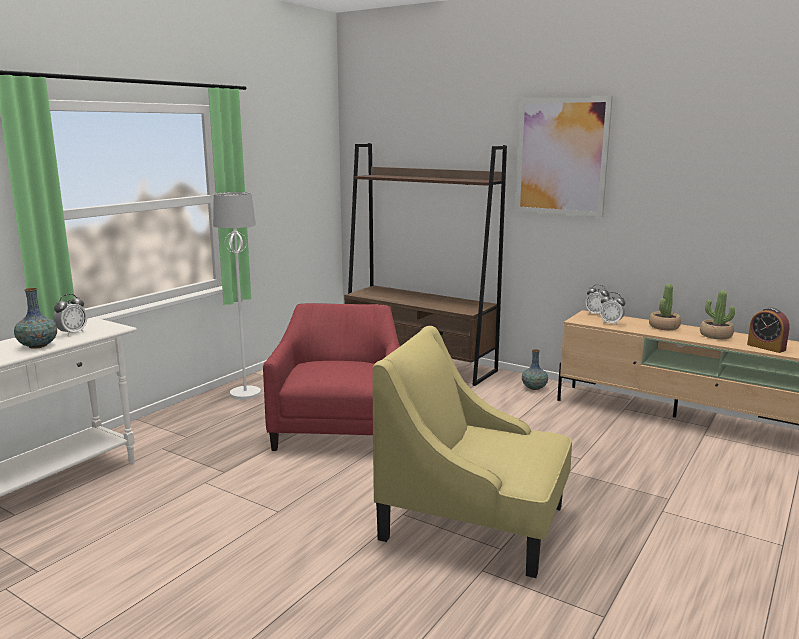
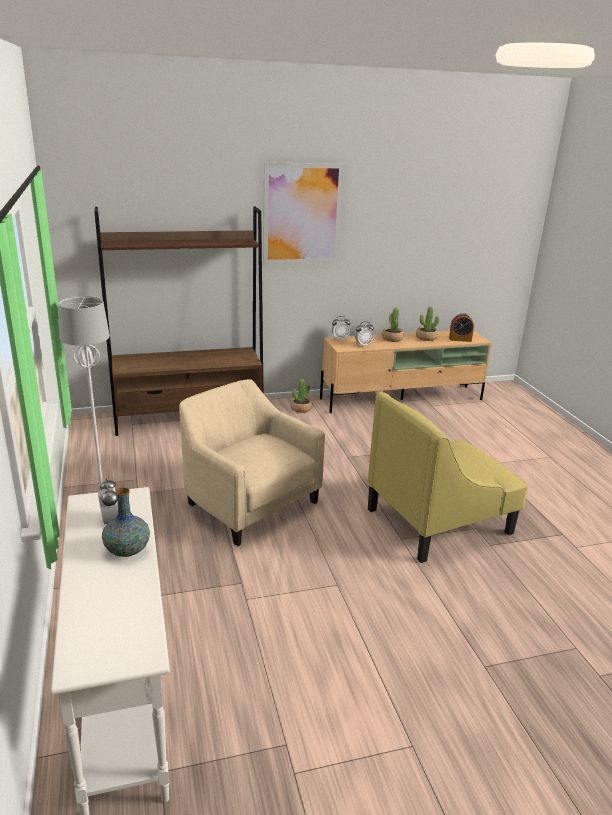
camera: 50 degrees left, 10 degrees up
(339, 429) = (247, 503): red armchair -> beige armchair
(534, 388) = (301, 408): vase -> potted plant

